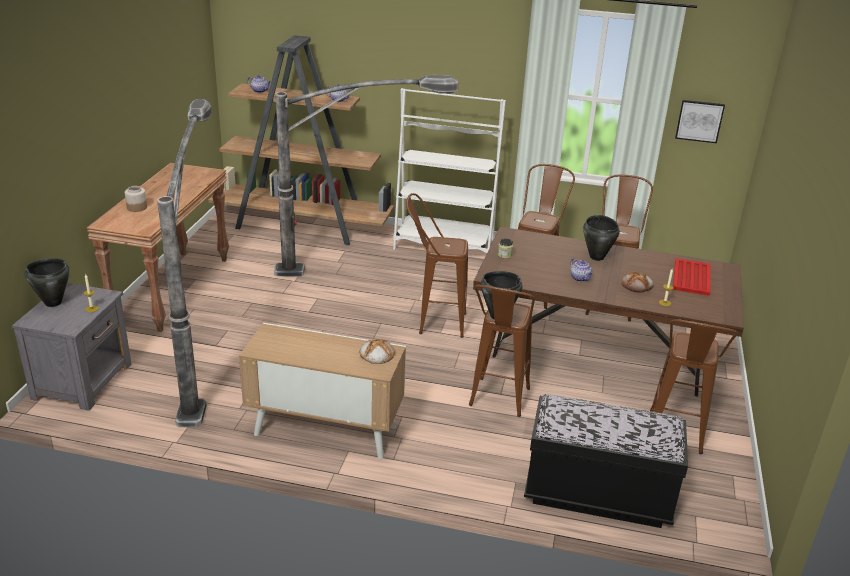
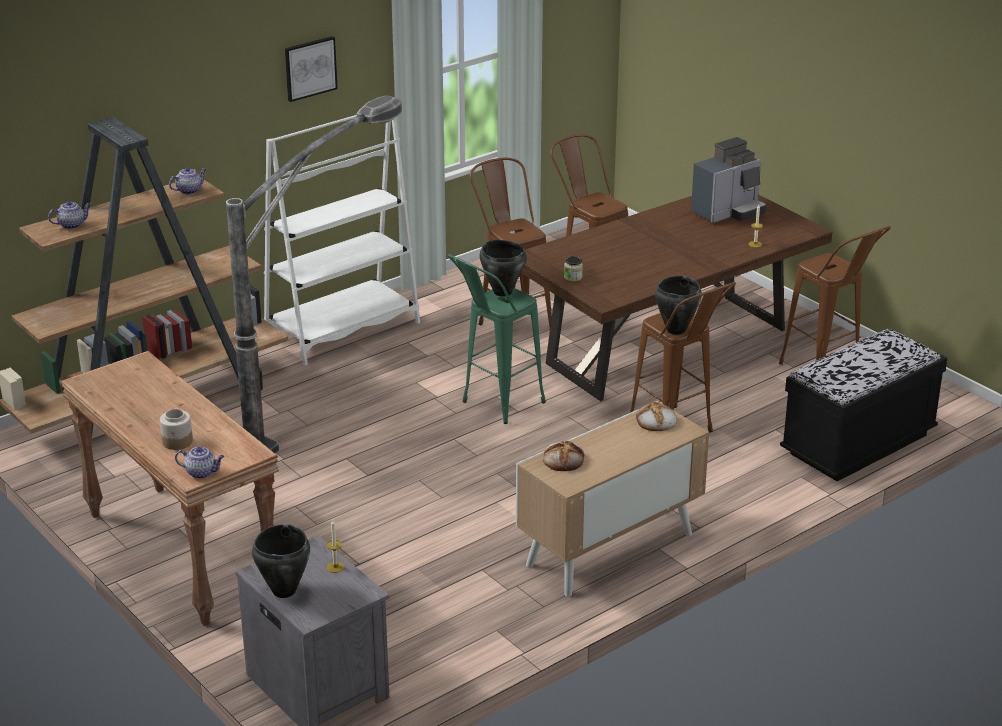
camera: 50 degrees left, 0 degrees up
(206, 361) = (385, 581): floor lamp -> none
(433, 323) = (495, 407): brown stool -> green stool
(580, 278) = (666, 261): teapot -> teapot (202, 472)
(597, 257) = (637, 236): black cooking pot -> black cooking pot (502, 292)
(637, 285) = (711, 242): bread -> bread (564, 459)
(691, 277) = (728, 212): red tray -> coffee machine
(699, 121) = (565, 48): picture -> picture (310, 68)

